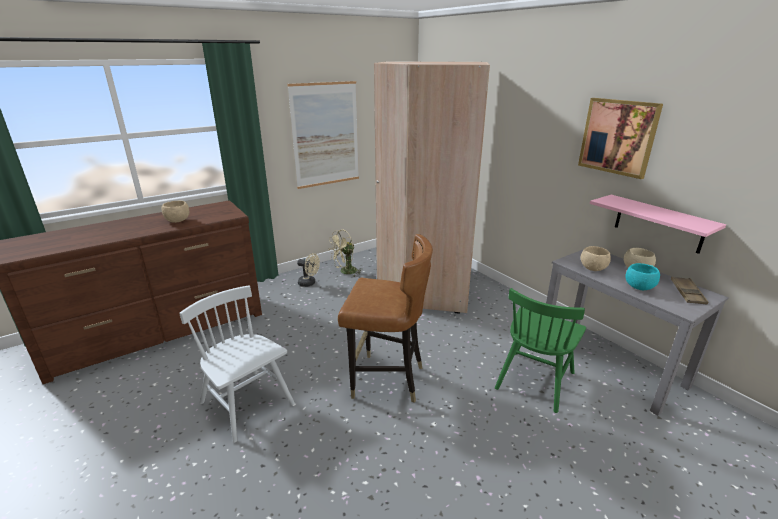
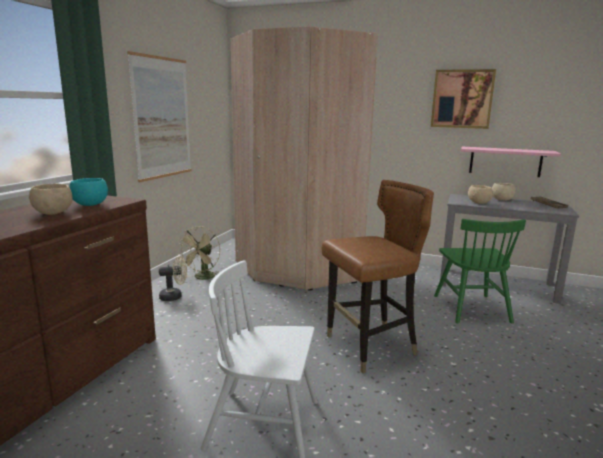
camera: 35 degrees left, 10 degrees down
(639, 287) = (522, 207): turquoise bowl -> turquoise bowl (90, 205)

